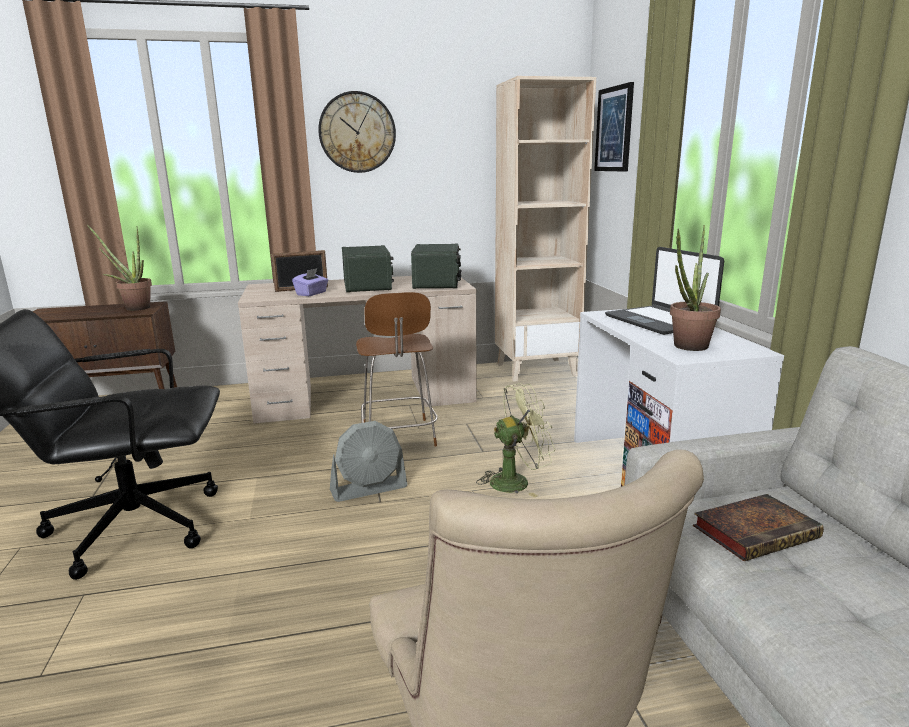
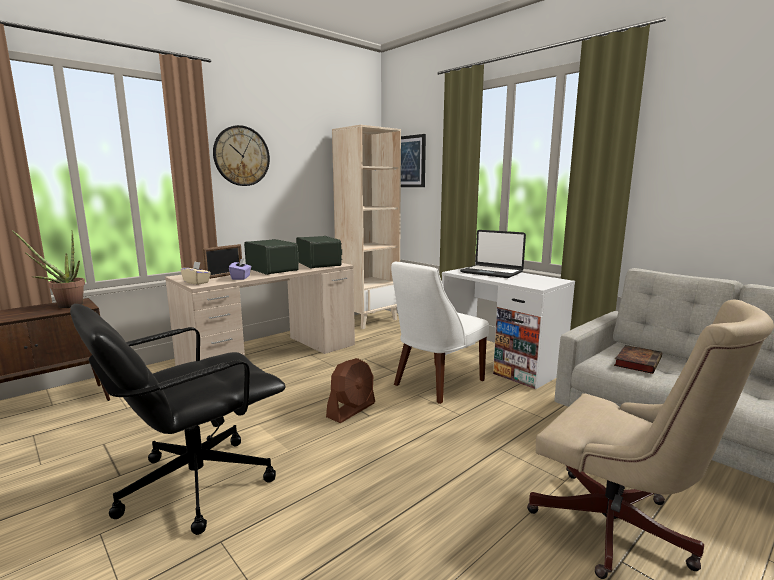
camera: 30 degrees left, 5 degrees down
(258, 295) = (196, 282): none -> beige tissue box
(369, 489) = (351, 410): grey fan -> brown fan
(398, 437) = (330, 375): brown chair -> none
(517, 481) = (435, 383): green fan -> white chair
(687, 348) = (531, 282): potted plant -> none

